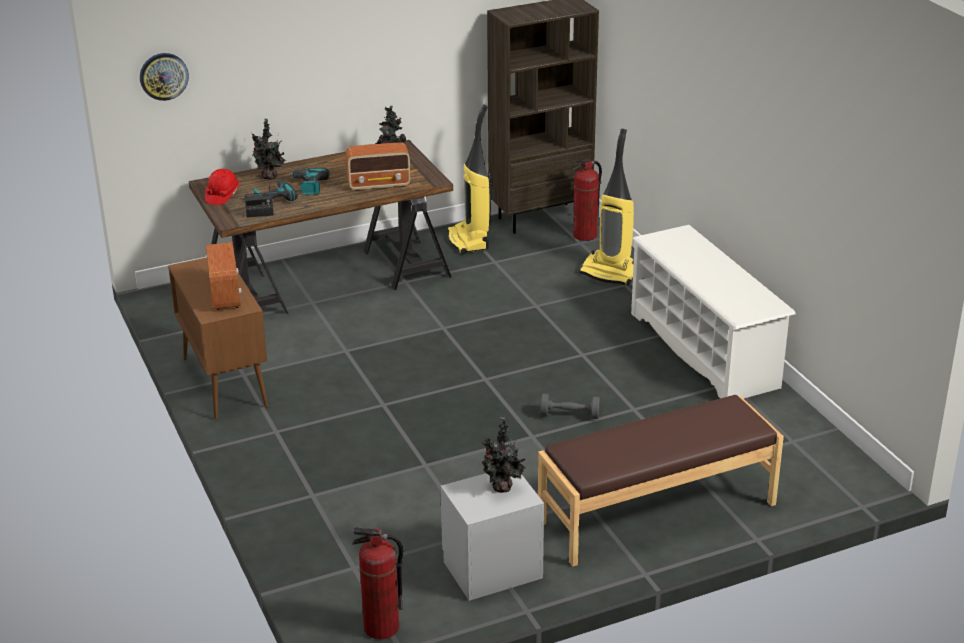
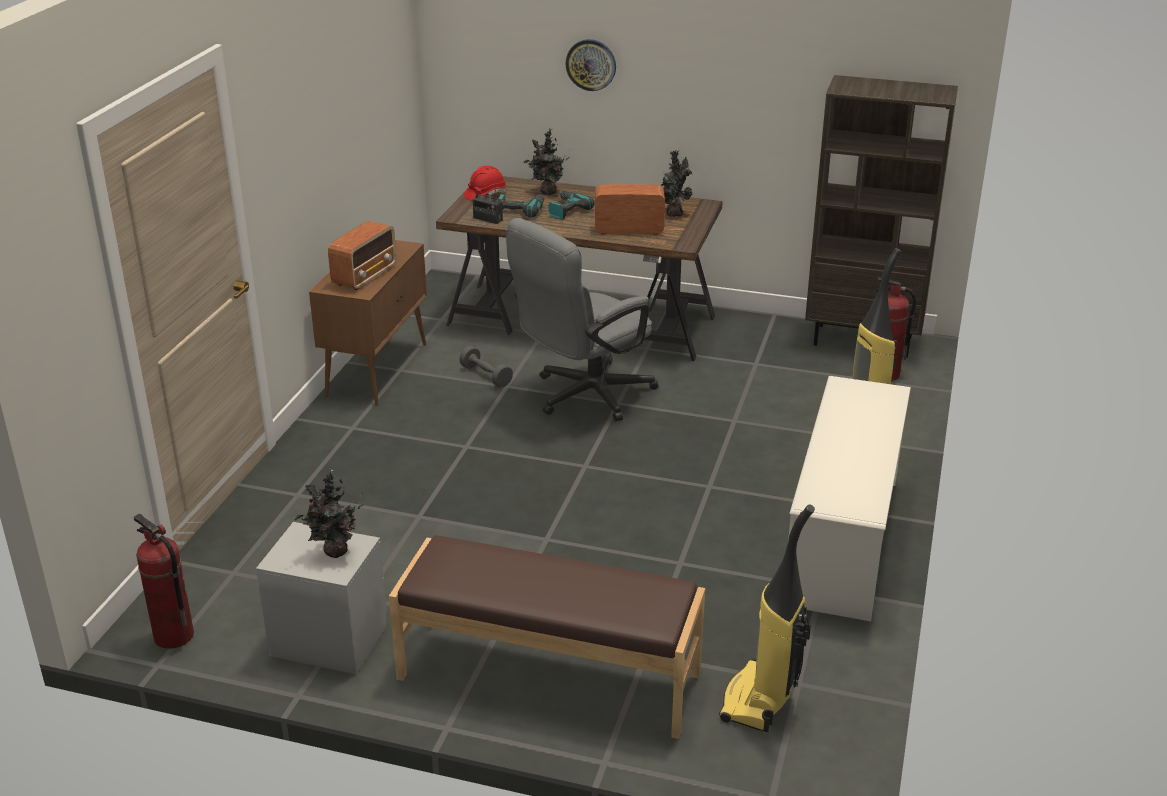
camera: 40 degrees right, 0 degrees up
(163, 76) = (469, 58): wall clock -> wall clock (591, 64)
(379, 184) = (628, 230): radio -> radio turned 150 degrees clockwise
(413, 334) = (583, 396): none -> grey office chair
(469, 241) = (760, 335): vacuum cleaner -> vacuum cleaner (760, 700)
(569, 415) = (609, 537): grey dumbbell -> grey dumbbell (486, 376)

